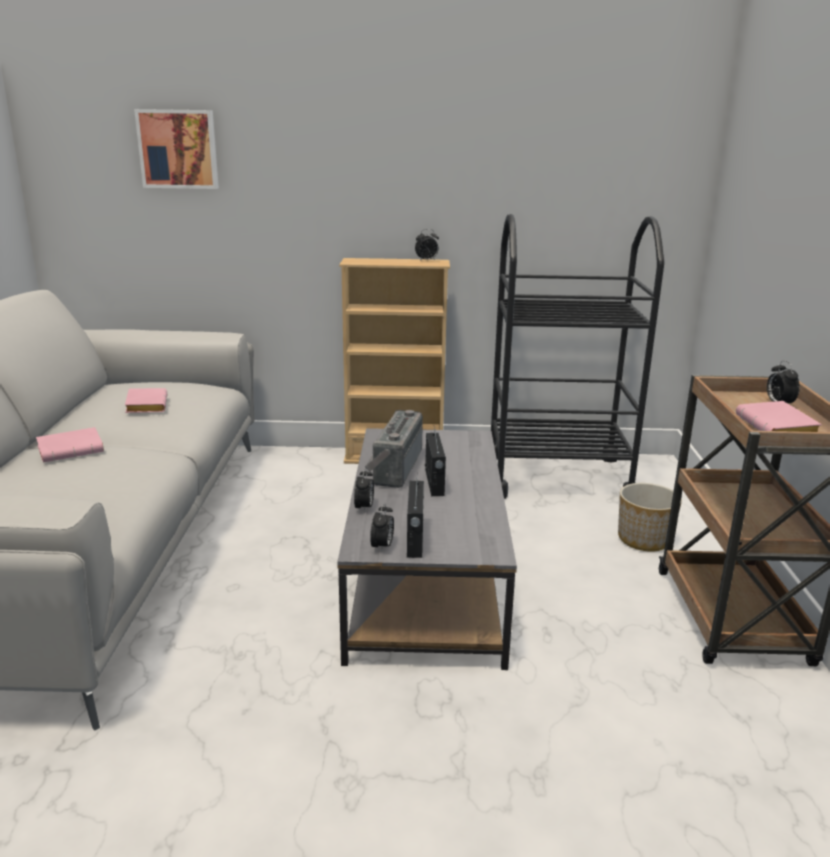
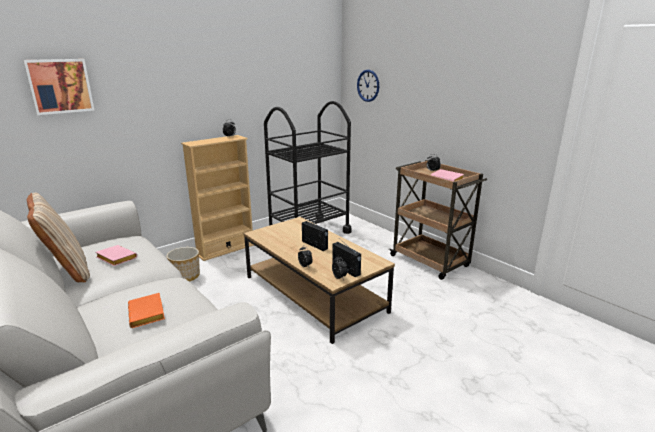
camera: 40 degrees left, 0 degrees up
(56, 482) = (148, 314): none -> orange book
(72, 450) = (119, 296): pink book -> none
(87, 403) = (67, 270): none -> beige pillow
(393, 467) = (287, 245): radio -> none
(424, 576) = (313, 294): grey coffee table -> brown coffee table
(644, 539) = (371, 245): planter -> planter (186, 276)
(746, 190) = (368, 85): none -> wall clock

